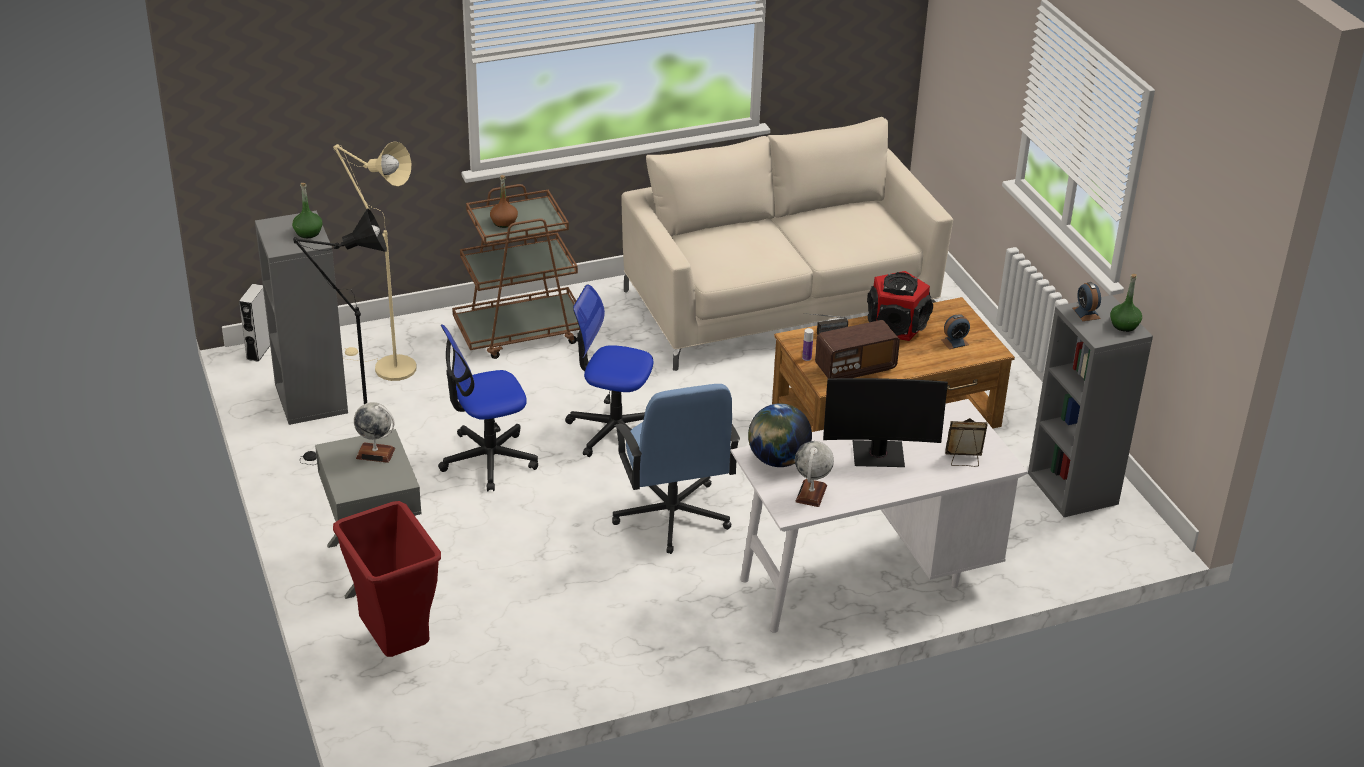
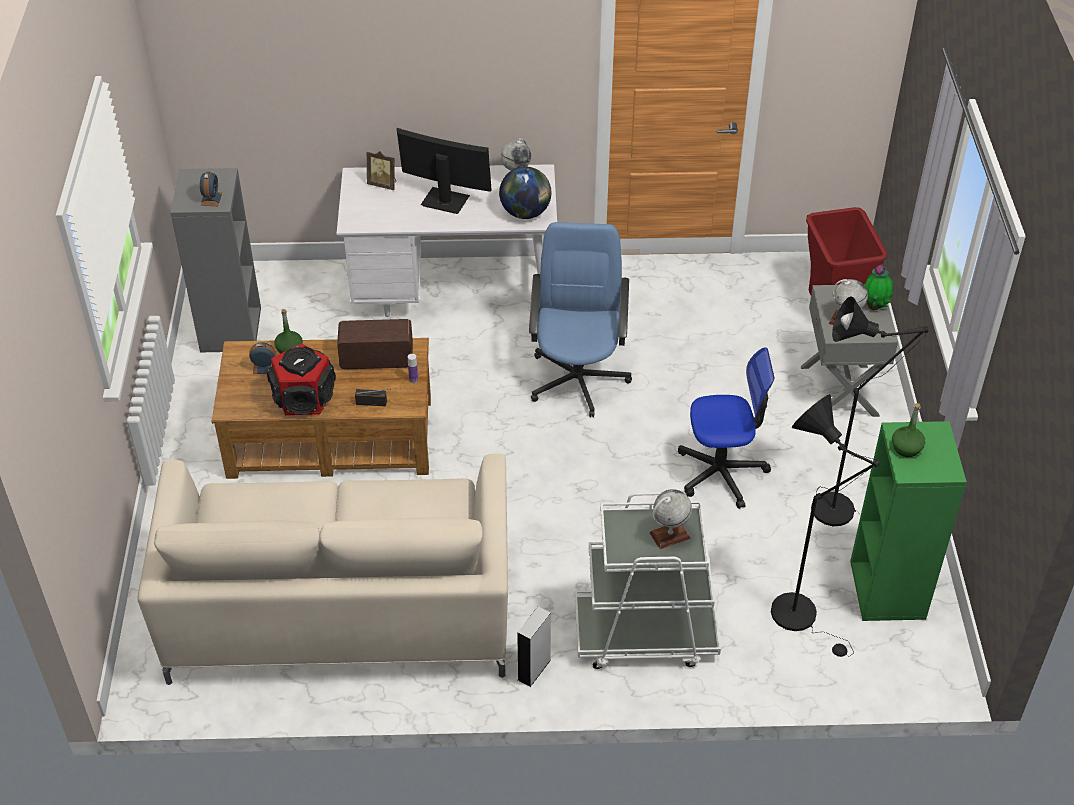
camera: 160 degrees left, 10 degrees up
(259, 351) = (944, 677): grey speaker -> grey speaker (534, 669)
(310, 398) = (888, 590): grey bookcase -> green bookcase
(343, 475) = (874, 307): none -> potted plant
(387, 367) = (801, 617): beige floor lamp -> black floor lamp
(504, 222) = (669, 535): brown bottle -> globe
(521, 333) = (644, 634): brown cart -> white cart
(613, 430) = (593, 479): office chair -> none
(1124, 325) = (192, 182): green bottle -> green bottle (289, 349)

